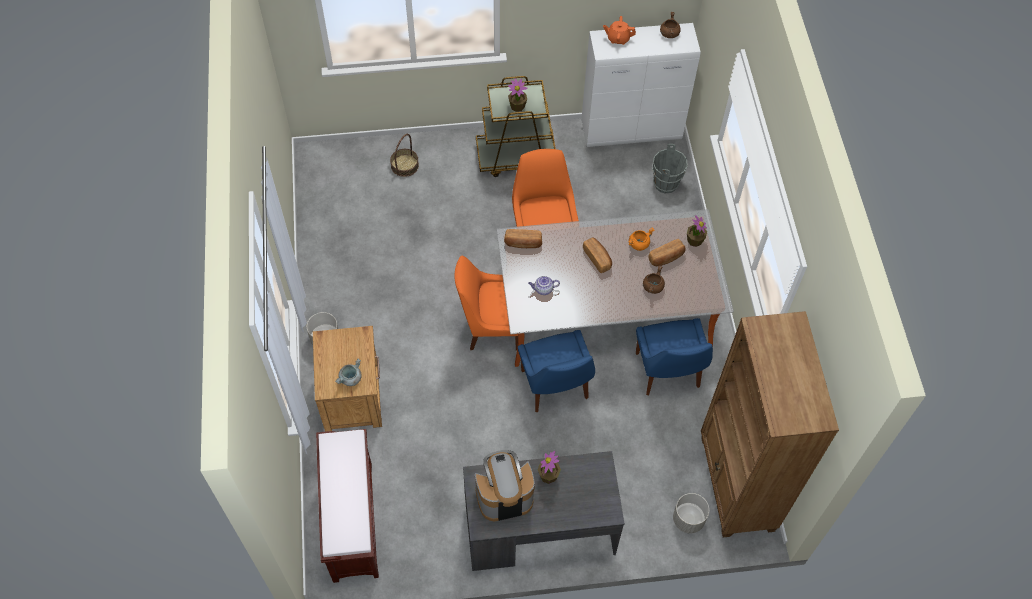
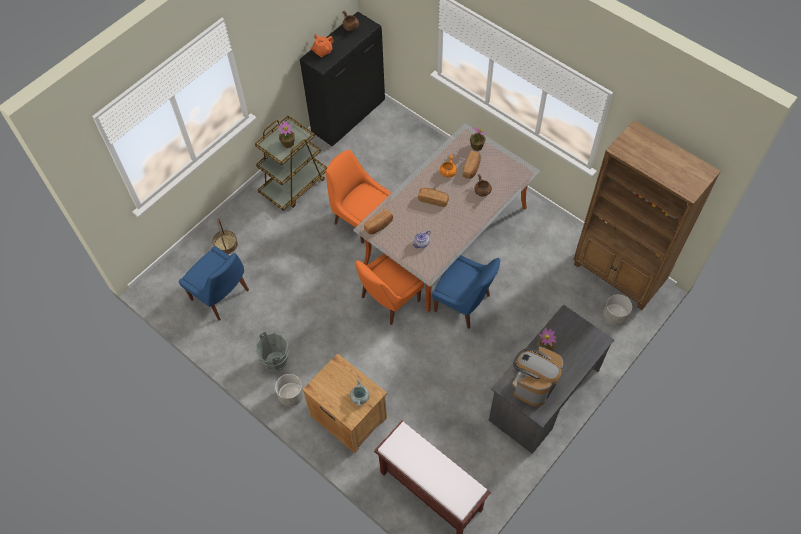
camera: 40 degrees left, 0 degrees up
(632, 130) = (349, 116): white cabinet -> black cabinet
(666, 184) = (402, 133): grey bucket -> grey bucket (276, 361)
(668, 372) = (518, 242): blue chair -> blue chair (221, 296)

